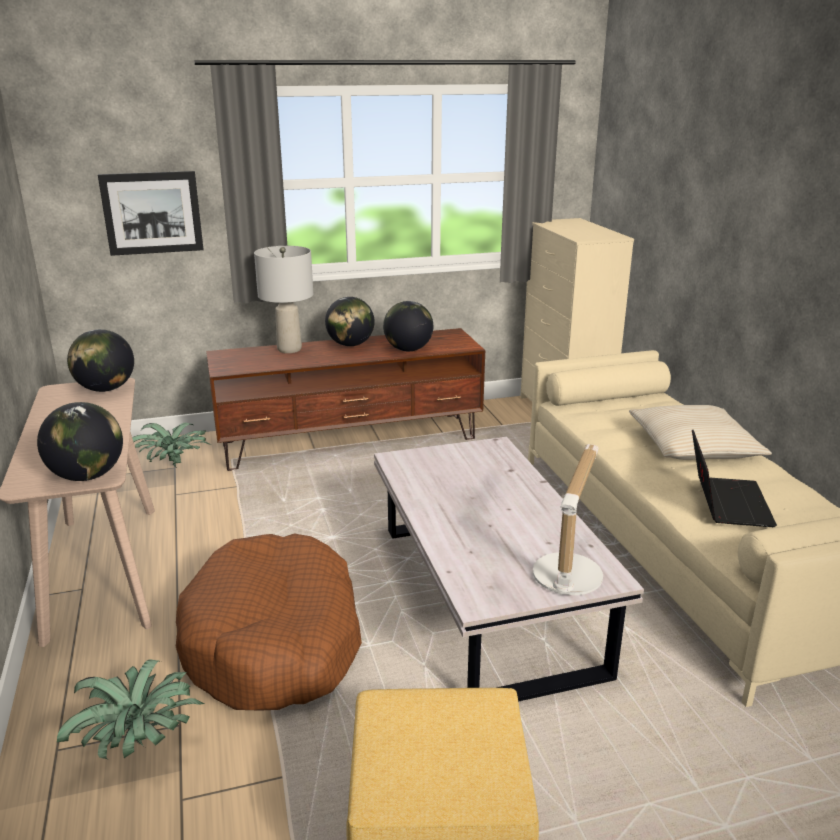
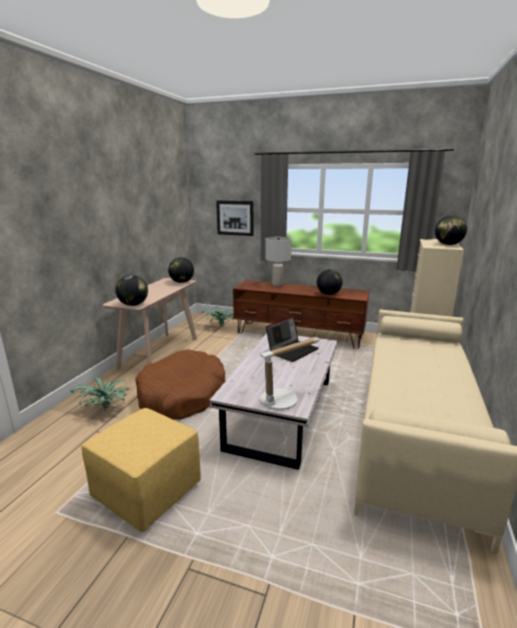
camera: 35 degrees right, 5 degrees down
(350, 345) = (305, 288): globe -> globe (448, 244)
(693, 446) = (434, 370): beige pillow -> none
(726, 501) = (410, 398): laptop -> laptop (292, 350)

